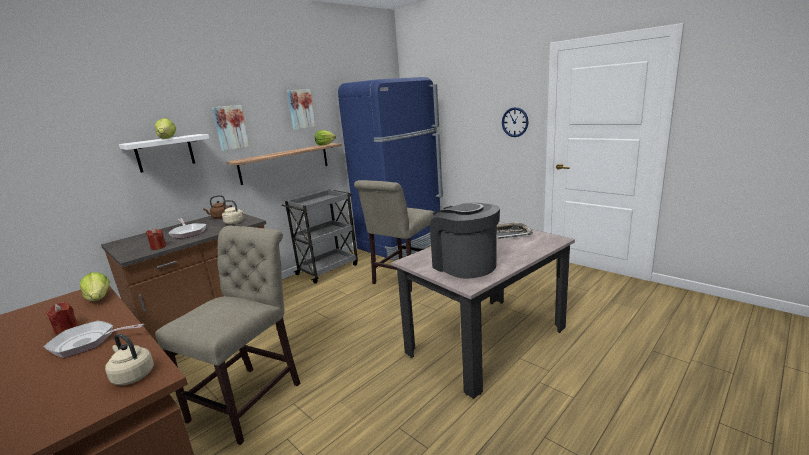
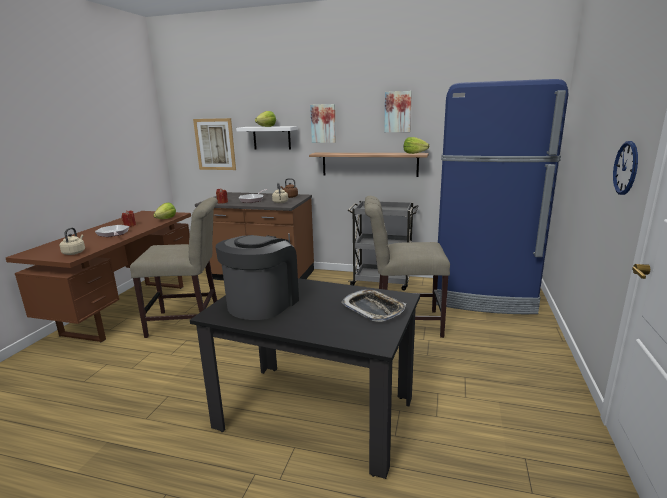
camera: 60 degrees right, 0 degrees up
(63, 178) = (215, 144): none -> picture
(487, 341) = (315, 413): beige dining table -> black dining table

